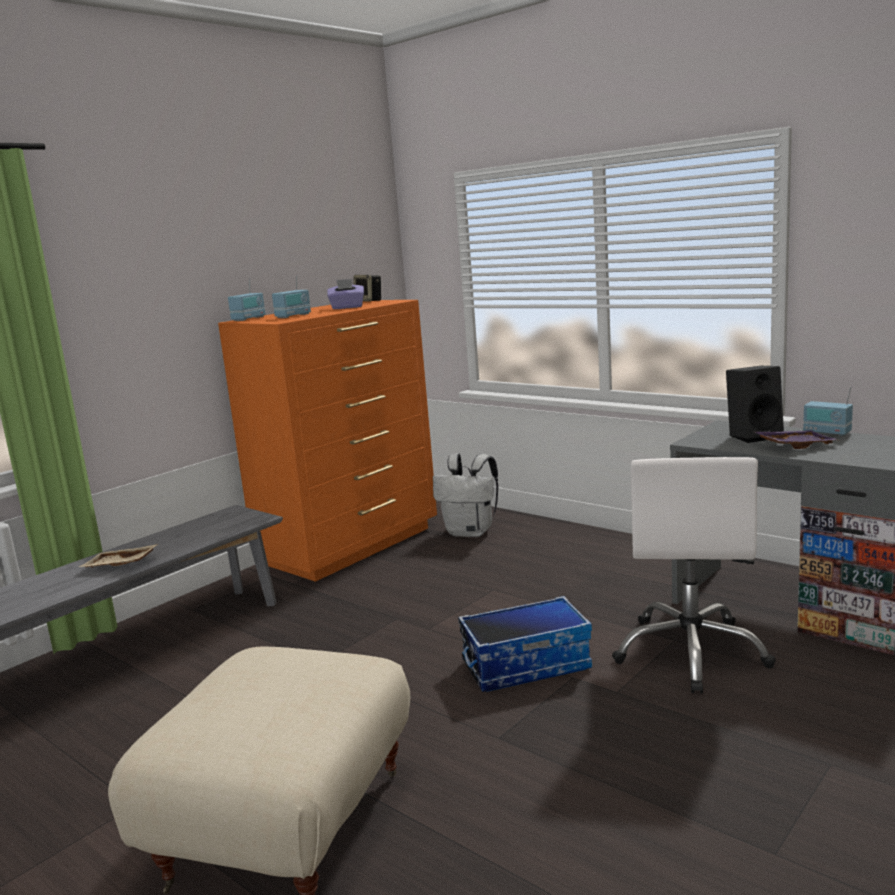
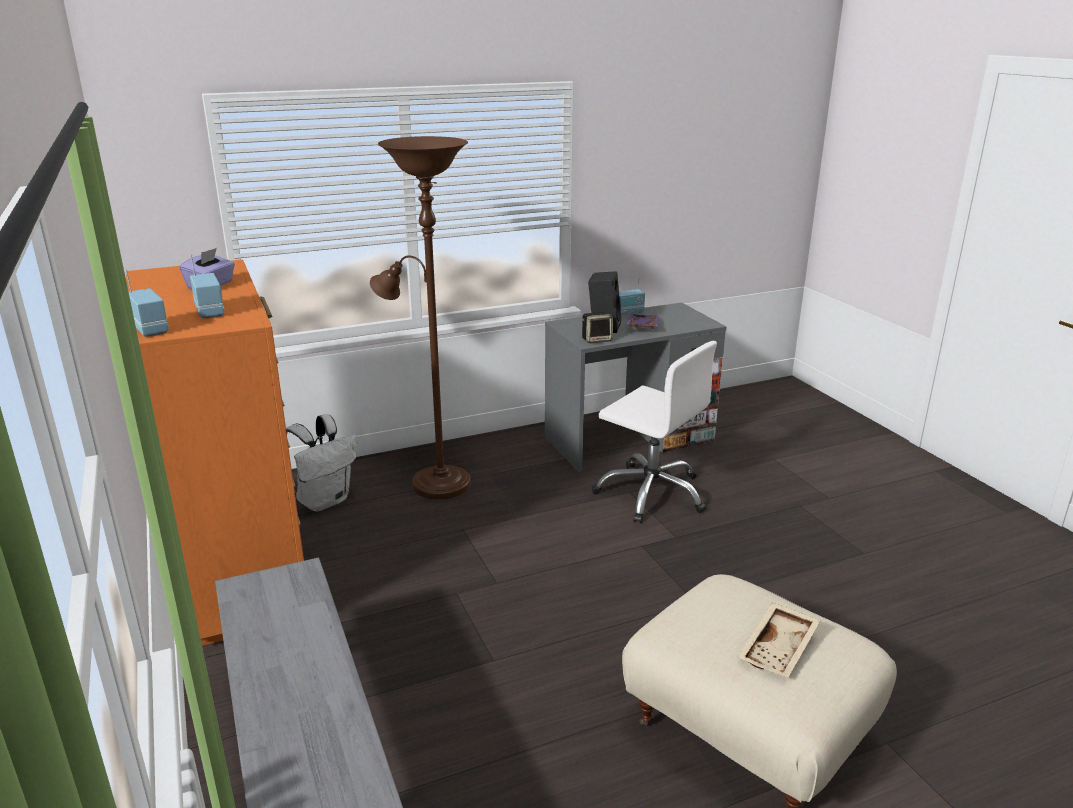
camera: 65 degrees left, 10 degrees up
(120, 566) = (319, 699): beige tray -> beige tray (779, 649)
(369, 301) = (169, 270): speaker -> speaker (597, 340)
(526, 665) = (606, 557): storage box -> none
(553, 554) = (434, 482): none -> brown floor lamp

